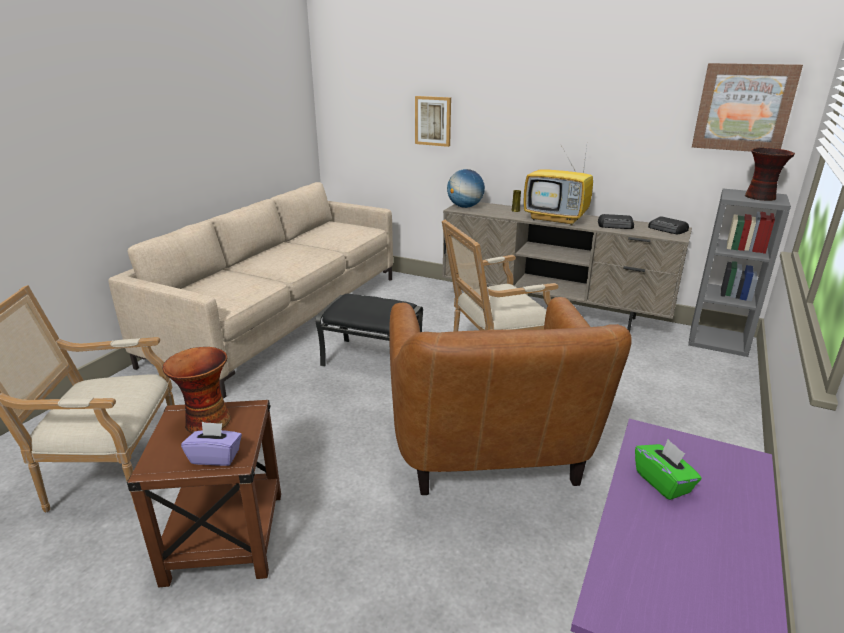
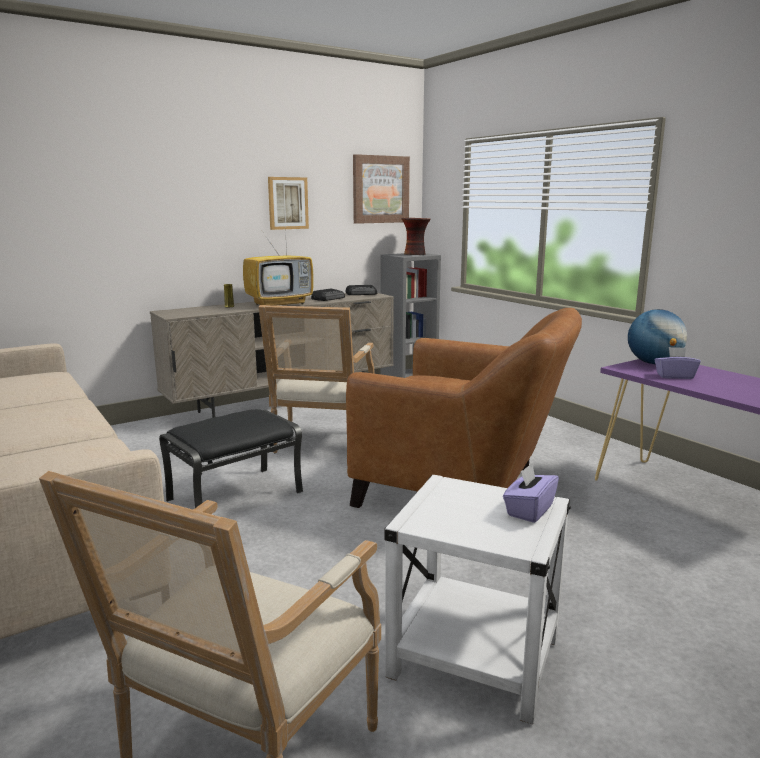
camera: 60 degrees left, 10 degrees down
(206, 422) = (451, 508): vase -> none
(225, 536) = (473, 657): brown side table -> white side table
(433, 121) = (92, 220): picture -> picture (287, 203)
(465, 207) = (176, 313): globe -> globe (653, 363)
(663, 482) = (674, 376): green tissue box -> purple tissue box

